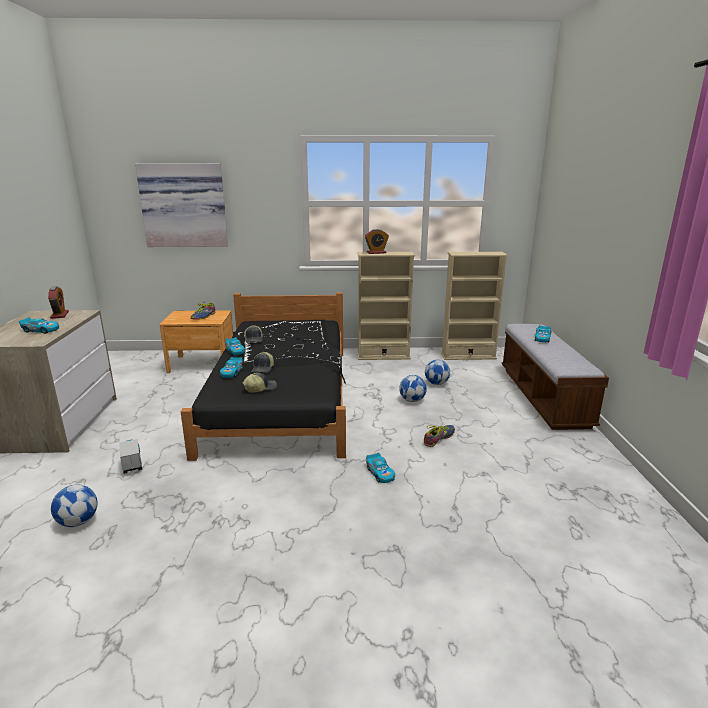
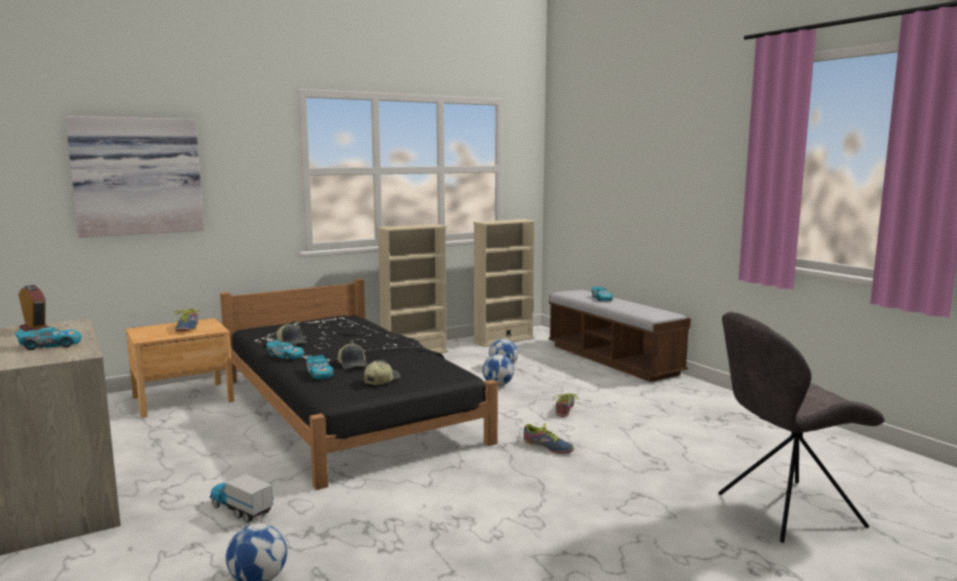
camera: 30 degrees left, 10 degrees down
(376, 252) = (401, 226): alarm clock -> none
(380, 473) = (548, 447): toy car -> shoe
(514, 625) = (784, 511): none -> grey chair

